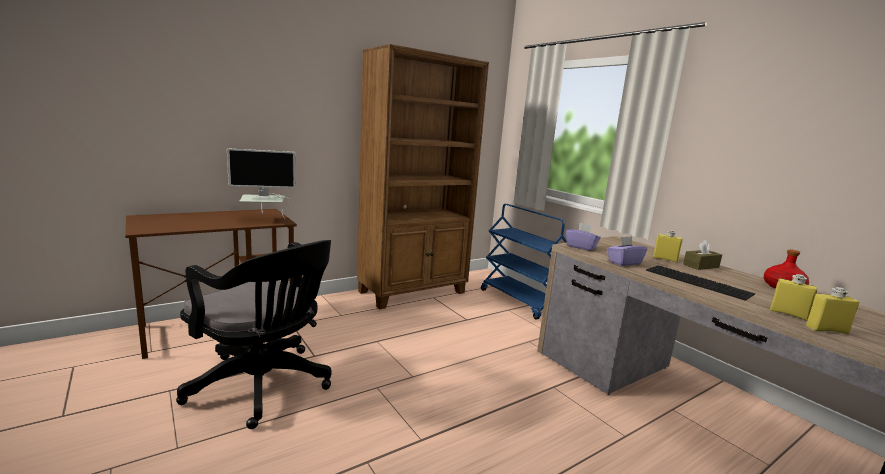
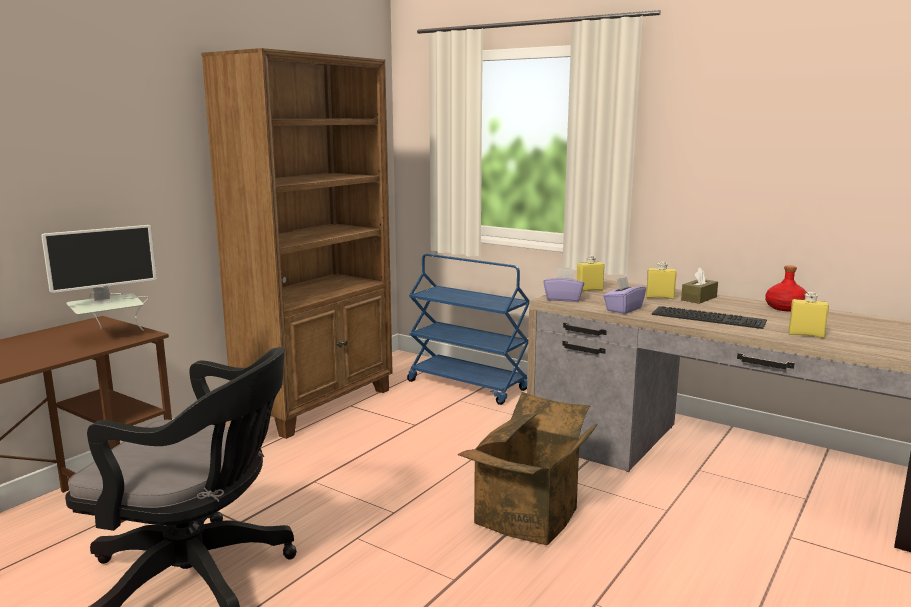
camera: 20 degrees left, 0 degrees up
(507, 409) = (530, 518): none -> cardboard box
(826, 330) = (843, 343): yellow bottle -> yellow bottle (589, 290)

